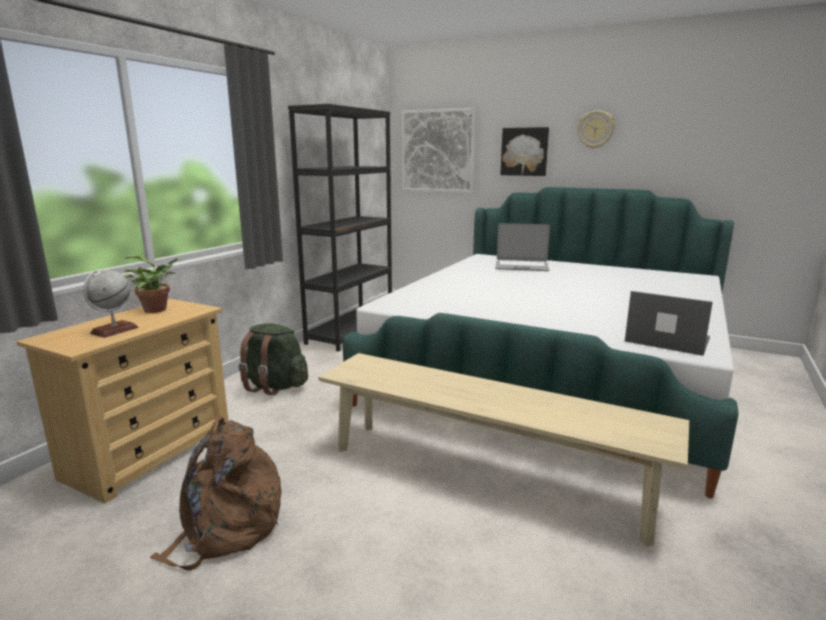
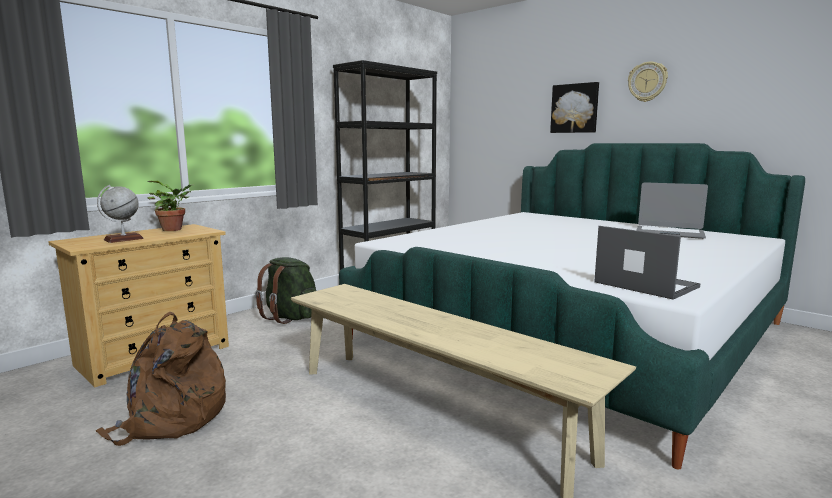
camera: 15 degrees right, 5 degrees down
(438, 151) = (492, 111): picture -> none
(521, 267) = (556, 223): laptop -> laptop (669, 233)

